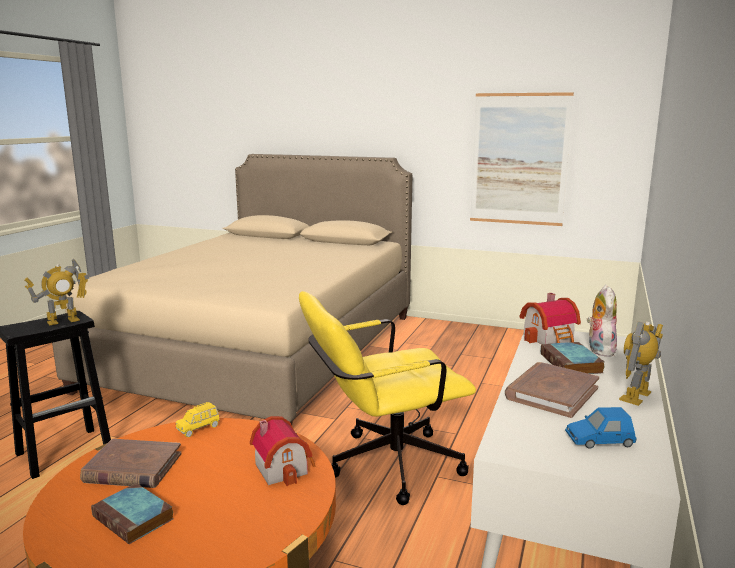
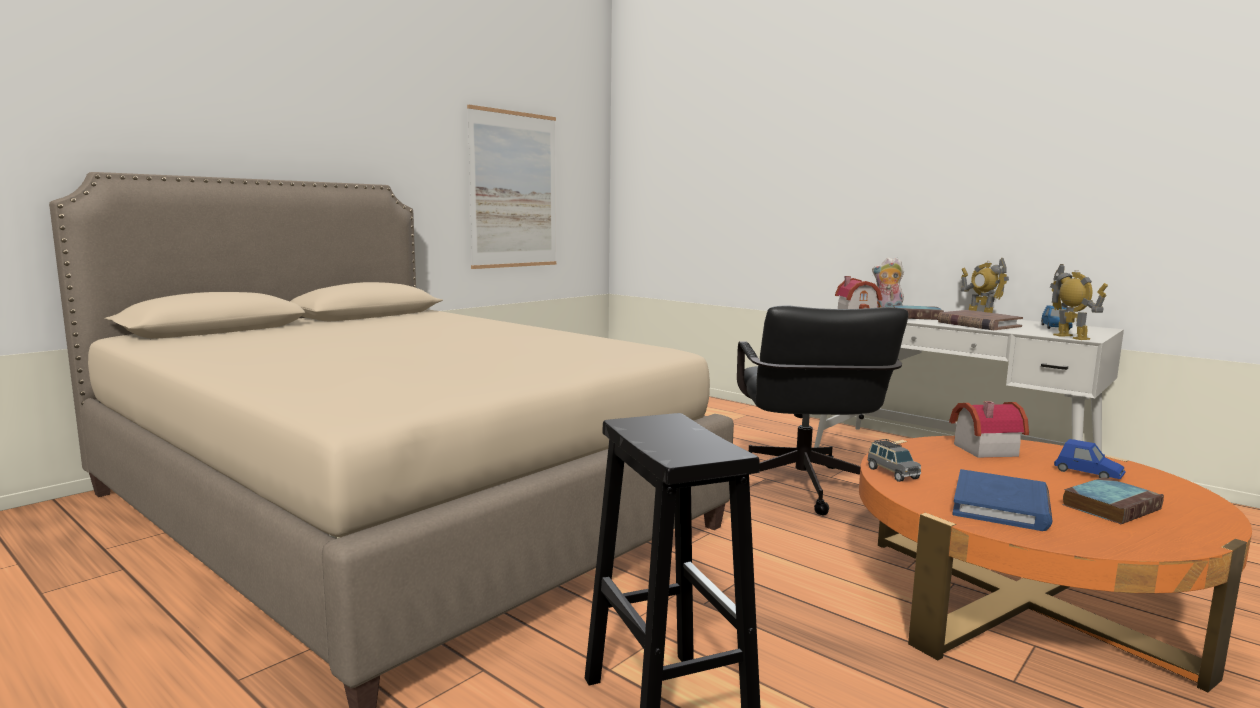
camera: 70 degrees left, 5 degrees down
(63, 321) = (672, 426): toy robot -> toy robot (1071, 337)
(132, 468) = (1001, 506): brown book -> blue book
(199, 428) = (892, 473): yellow toy car -> grey toy car
(228, 519) = (1088, 473): none -> blue toy car
(383, 466) = (804, 492): yellow office chair -> black office chair

